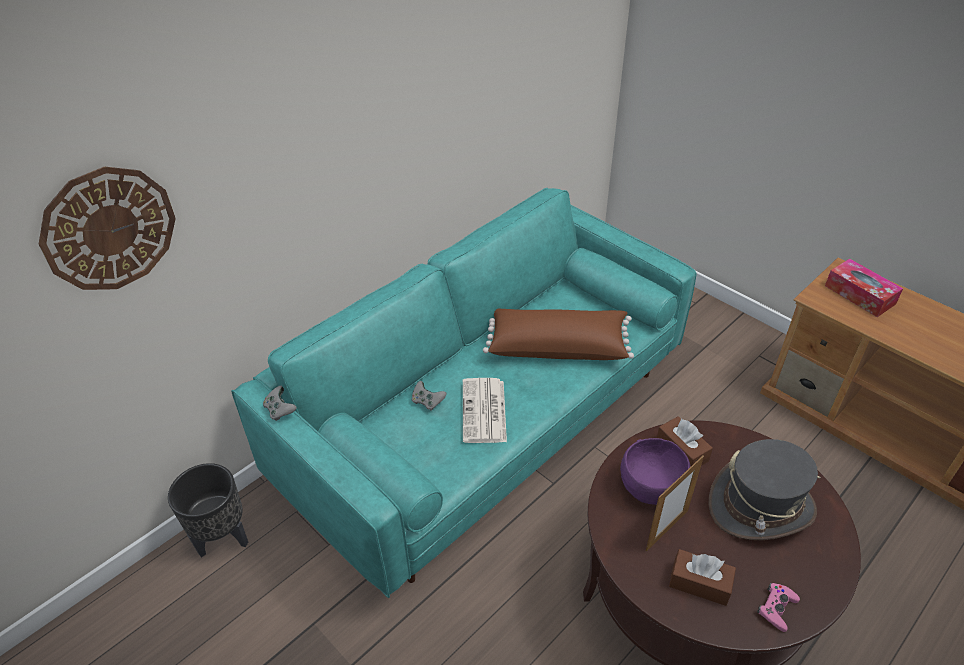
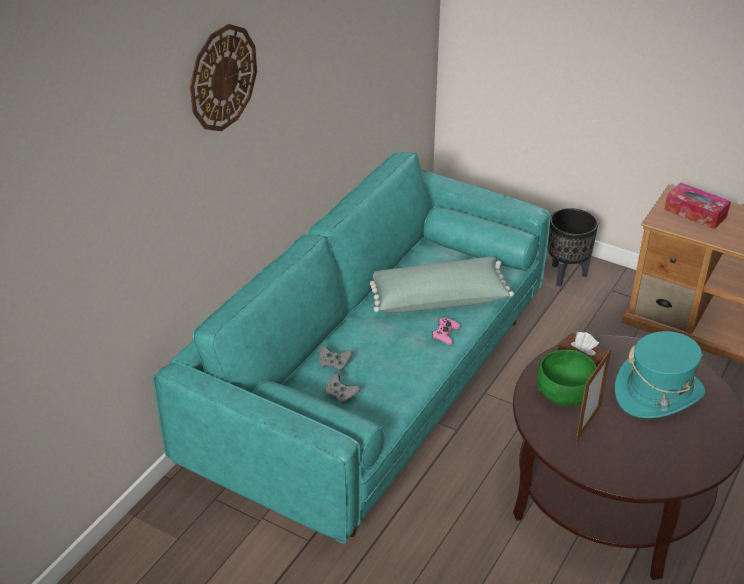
camera: 15 degrees left, 5 degrees down
(109, 229) = (77, 218): wall clock -> wall clock (222, 78)
(223, 538) = (149, 535): black planter -> black planter (565, 275)
(280, 410) = (212, 383): grey game controller -> grey game controller (341, 395)
(484, 412) = (391, 363): newspaper -> none
(557, 345) = (438, 298): brown pillow -> green pillow
(652, 487) = (565, 394): purple bowl -> green bowl
(699, 583) = (627, 457): brown tissue box -> none
(760, 506) = (658, 393): grey hat -> turquoise hat
(777, 608) = (692, 463): pink game controller -> pink game controller (445, 334)

